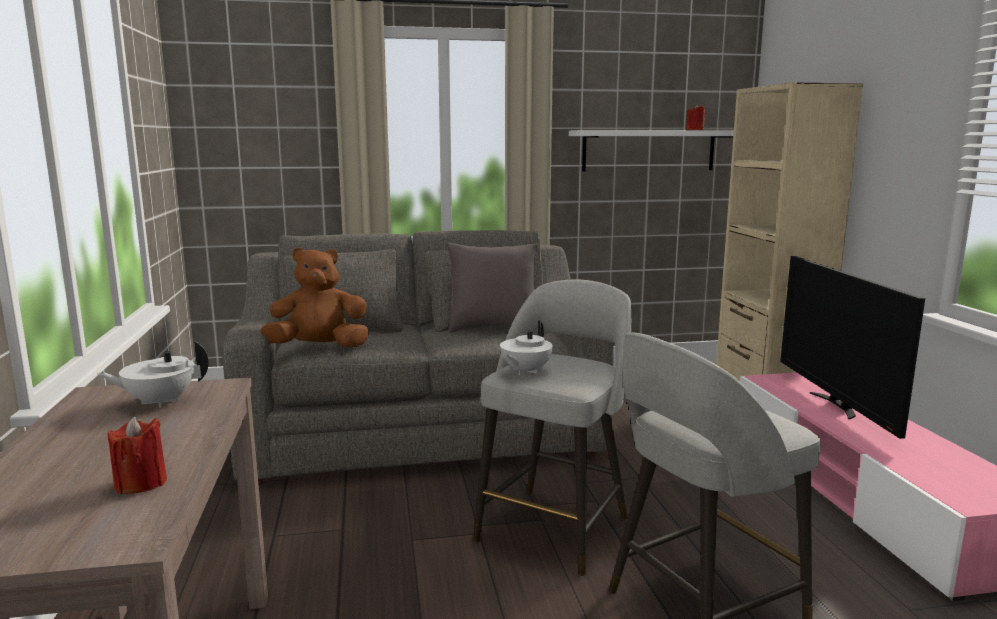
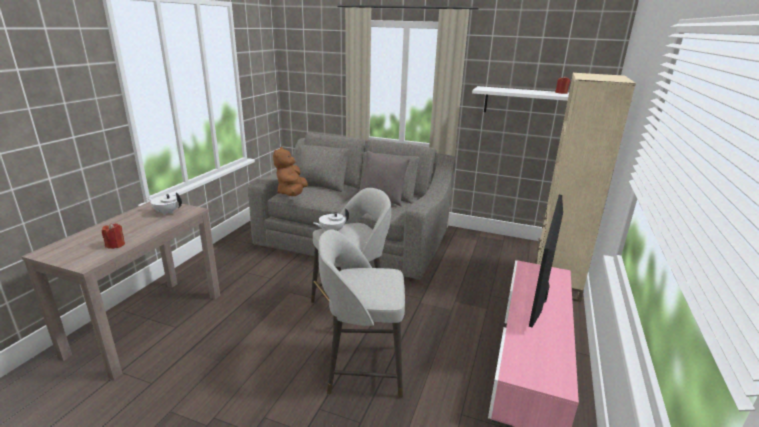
camera: 30 degrees right, 10 degrees up
(319, 347) = (292, 193): brown plush toy -> brown plush toy turned 105 degrees counterclockwise

